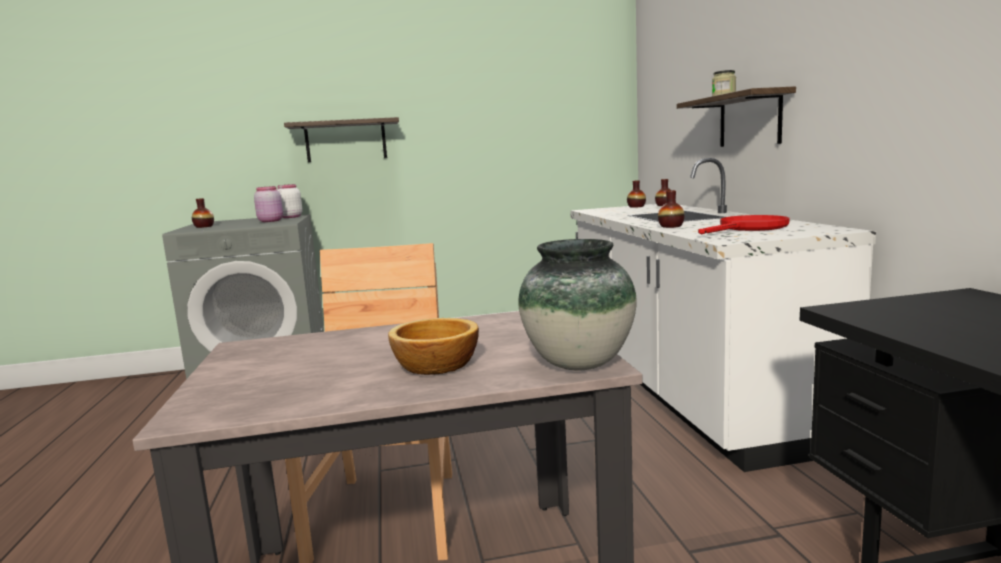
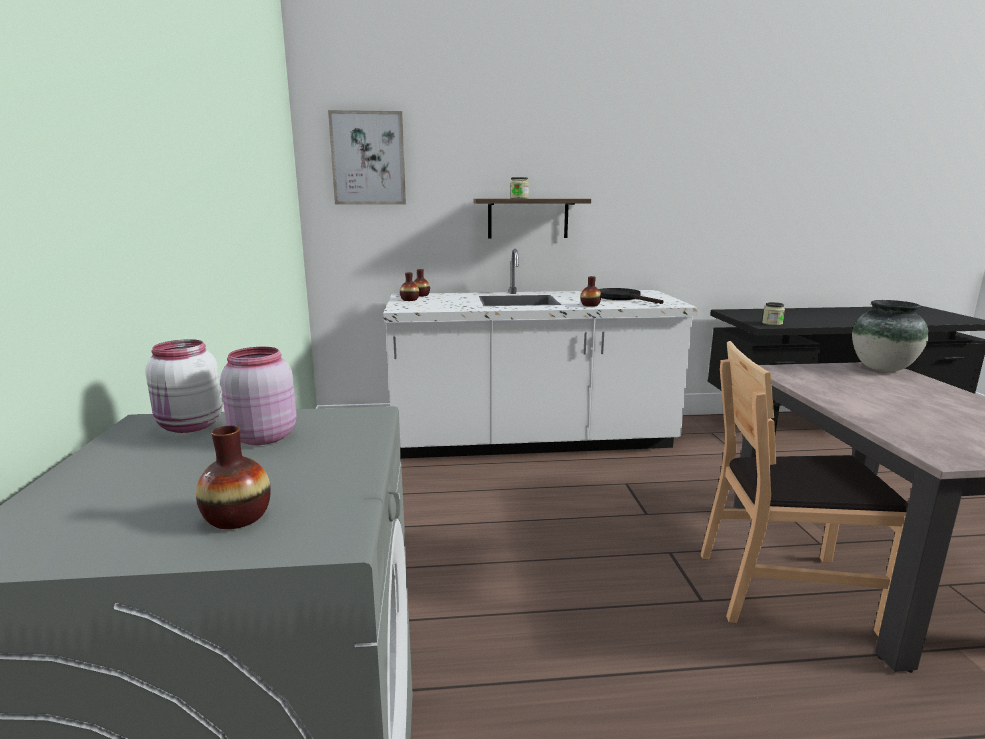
camera: 85 degrees left, 5 degrees up
(346, 141) = (143, 225): shelf -> none
(435, 366) = (921, 394): bowl -> none
(661, 74) = (368, 158): none -> picture
(748, 228) = (623, 298): red frying pan -> black frying pan
(876, 314) = (772, 323): none -> jar

